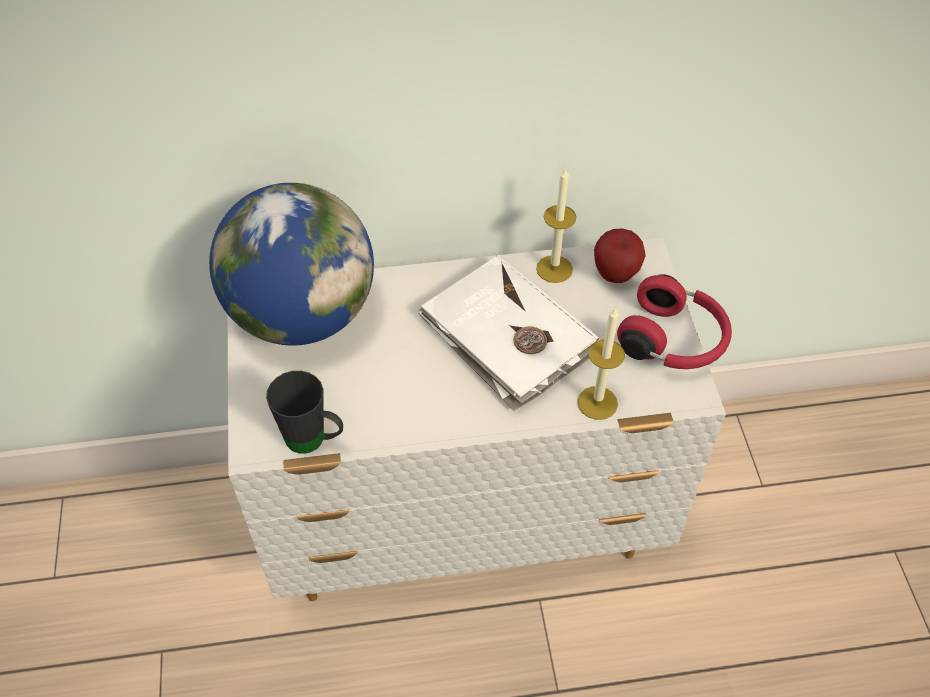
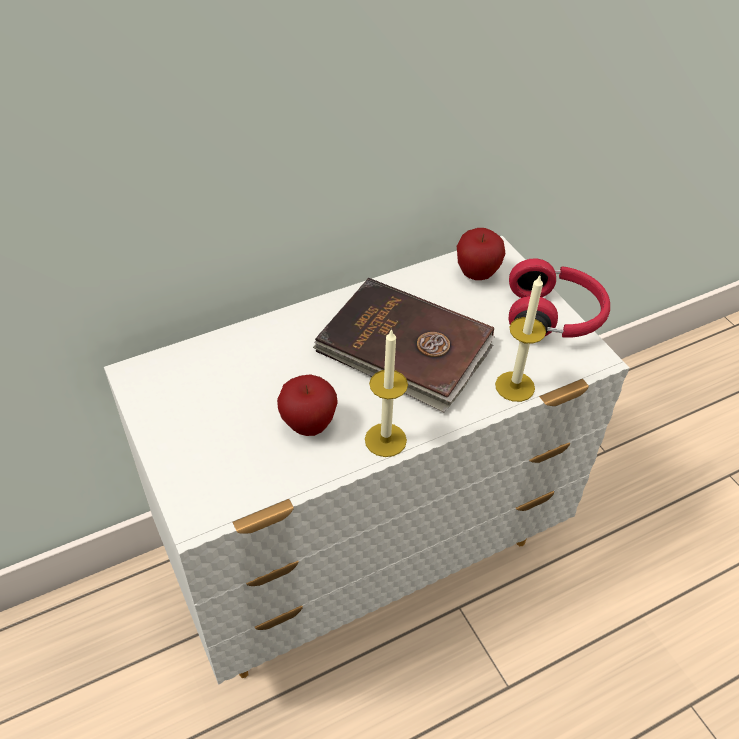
camera: 20 degrees left, 5 degrees down
(302, 315) = (195, 377): globe -> none
(314, 441) = (257, 494): black mug -> none
(385, 389) = (308, 425): none -> apple
(507, 336) = (404, 349): white book -> brown book
(554, 269) = (420, 281): candle -> candle (385, 440)

